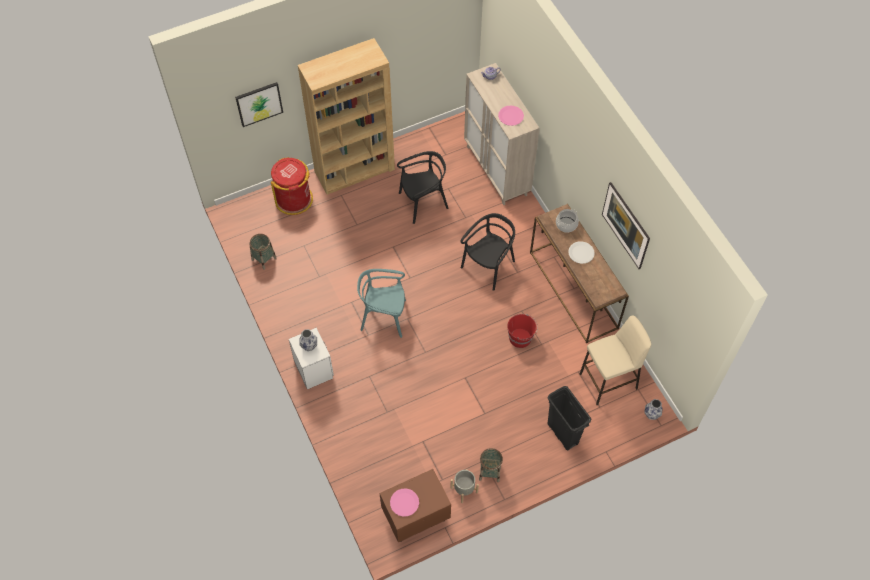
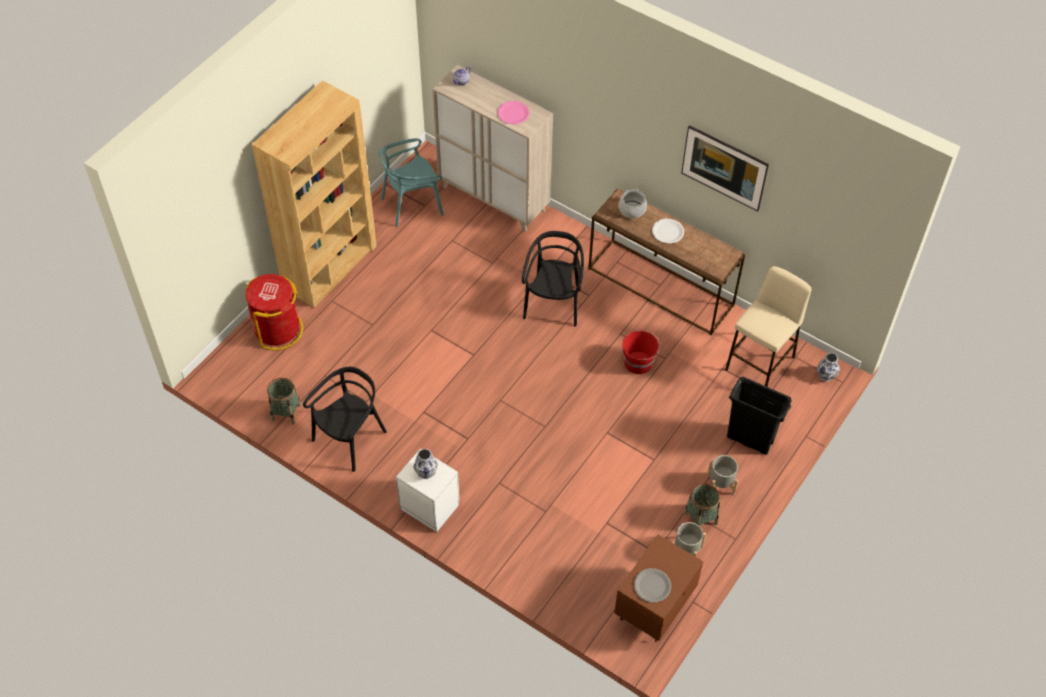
camera: 30 degrees left, 5 degrees down
(259, 103) = (215, 214): picture -> none
(384, 317) = (472, 411): turquoise chair -> turquoise chair (412, 204)
(404, 502) = (652, 586): pink plate -> grey plate
(423, 202) = (433, 267): black chair -> black chair (350, 438)
(520, 455) = (720, 484): none -> grey planter

